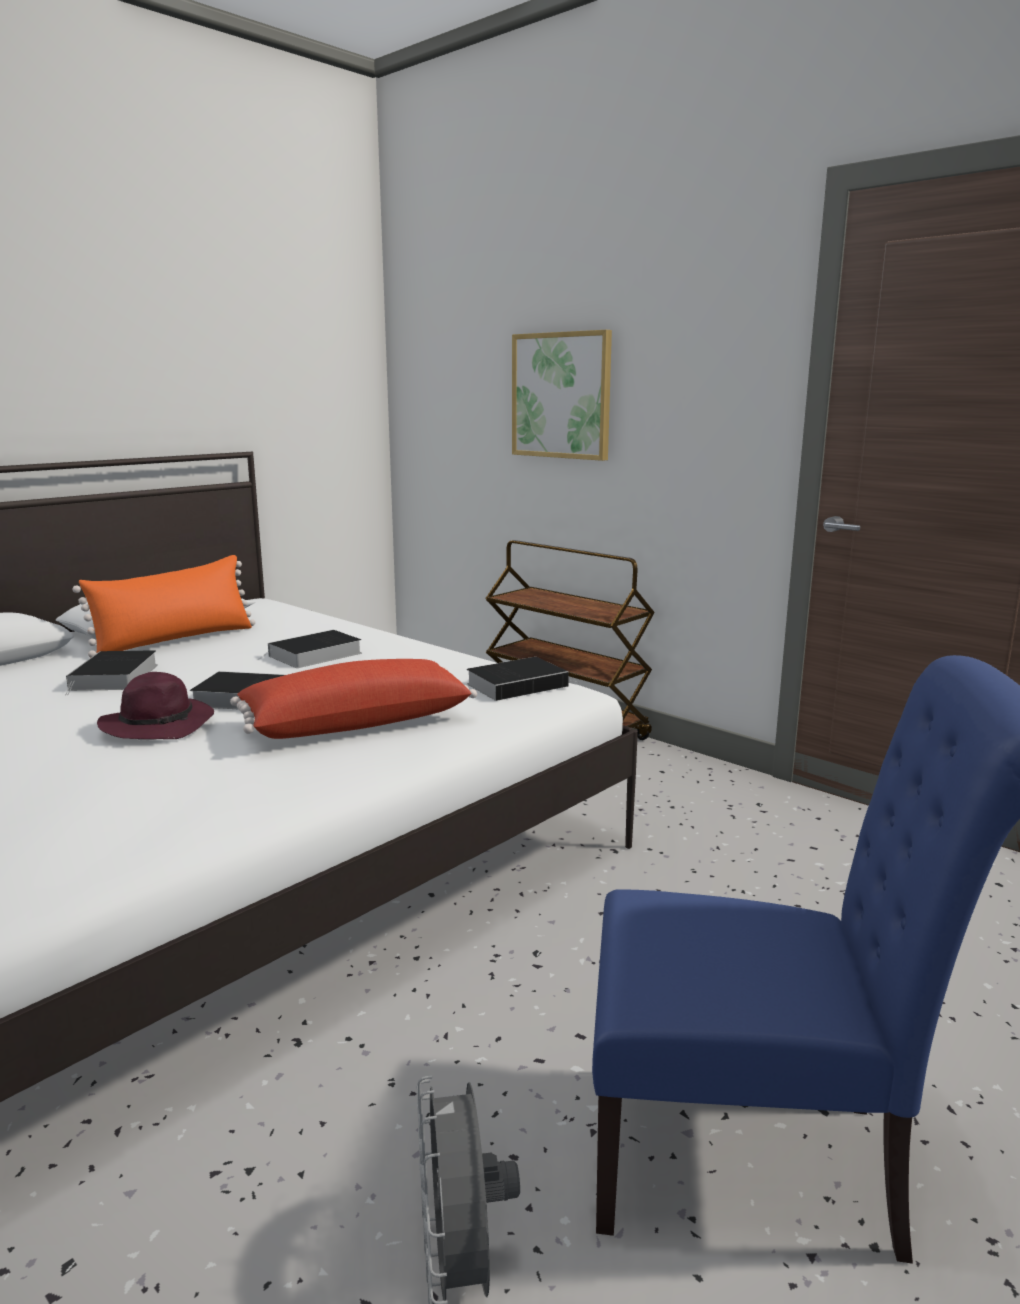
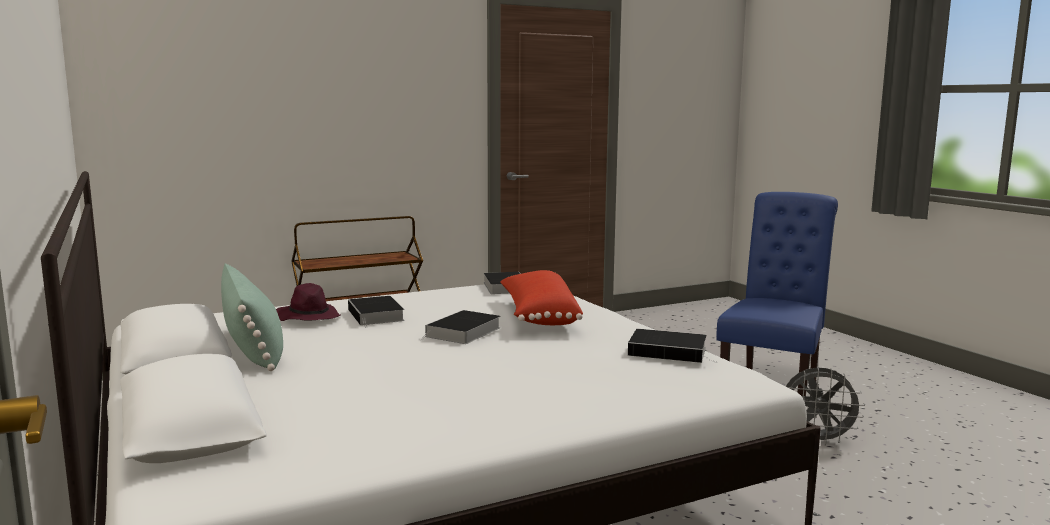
camera: 70 degrees left, 5 degrees down
(114, 678) = (355, 363): book -> book (670, 351)
(159, 725) = (503, 349): purple hat -> purple hat (308, 317)
(175, 640) = (253, 347): orange pillow -> green pillow
(561, 395) = (310, 109): picture -> none

